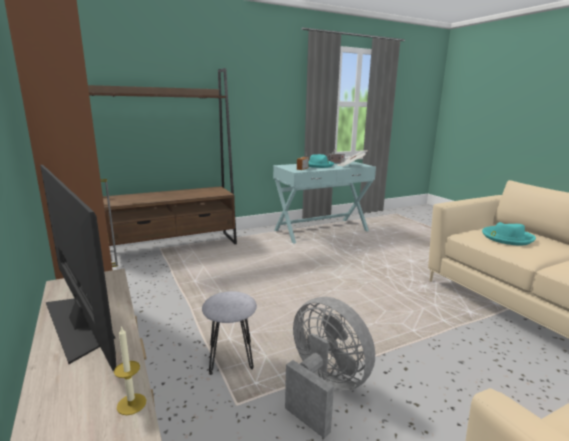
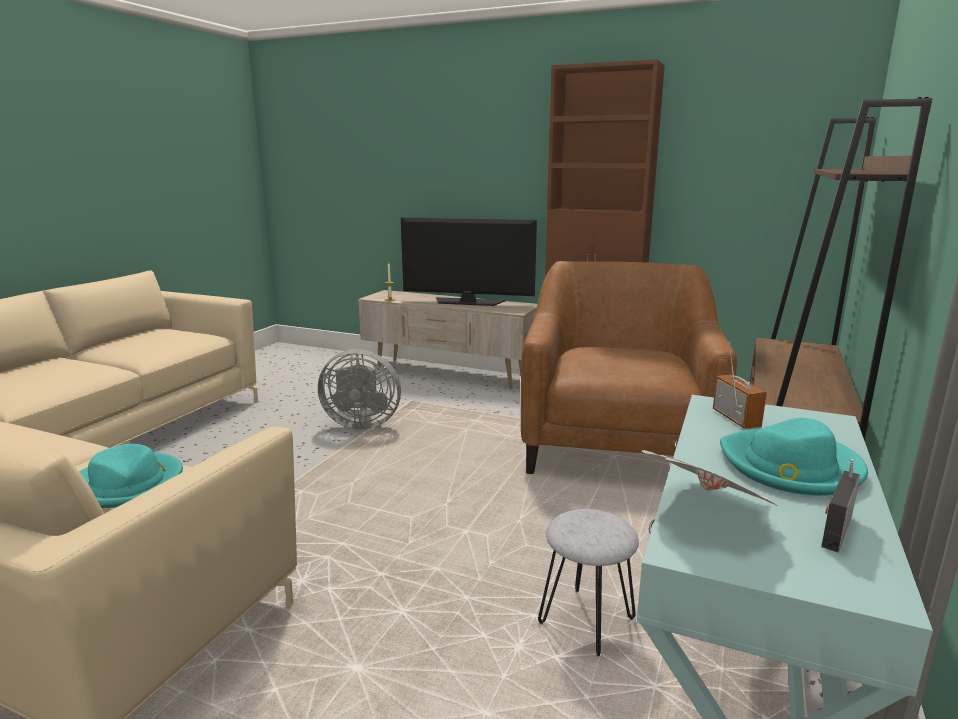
camera: 140 degrees right, 0 degrees up
(193, 283) = (616, 443): none -> brown armchair
(231, 358) = (453, 414): grey stool -> grey stool (587, 622)

